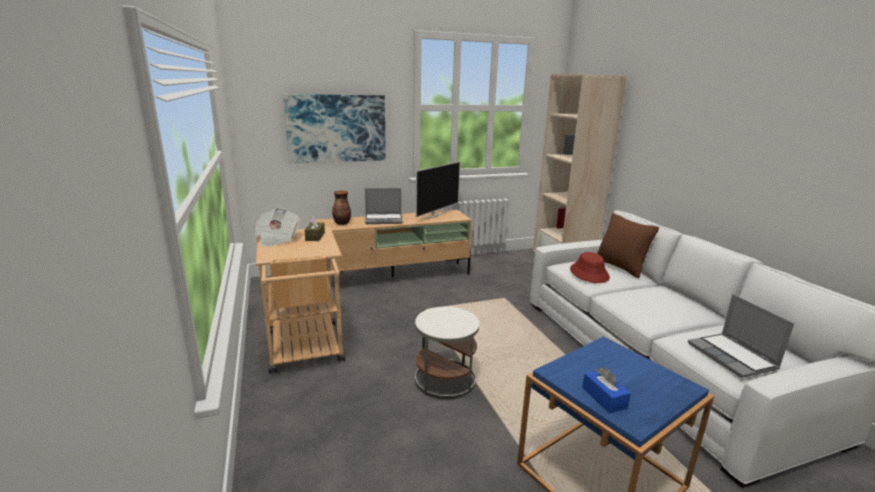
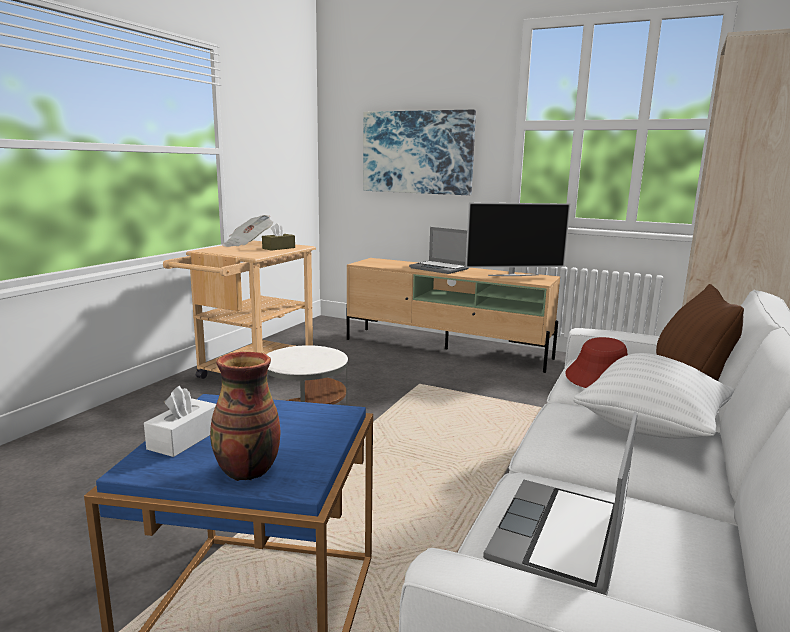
camera: 45 degrees right, 5 degrees down
(342, 223) = (389, 264): vase -> vase (246, 471)
(604, 397) = (184, 439): blue tissue box -> white tissue box
(653, 294) = (651, 428): none -> white pillow

